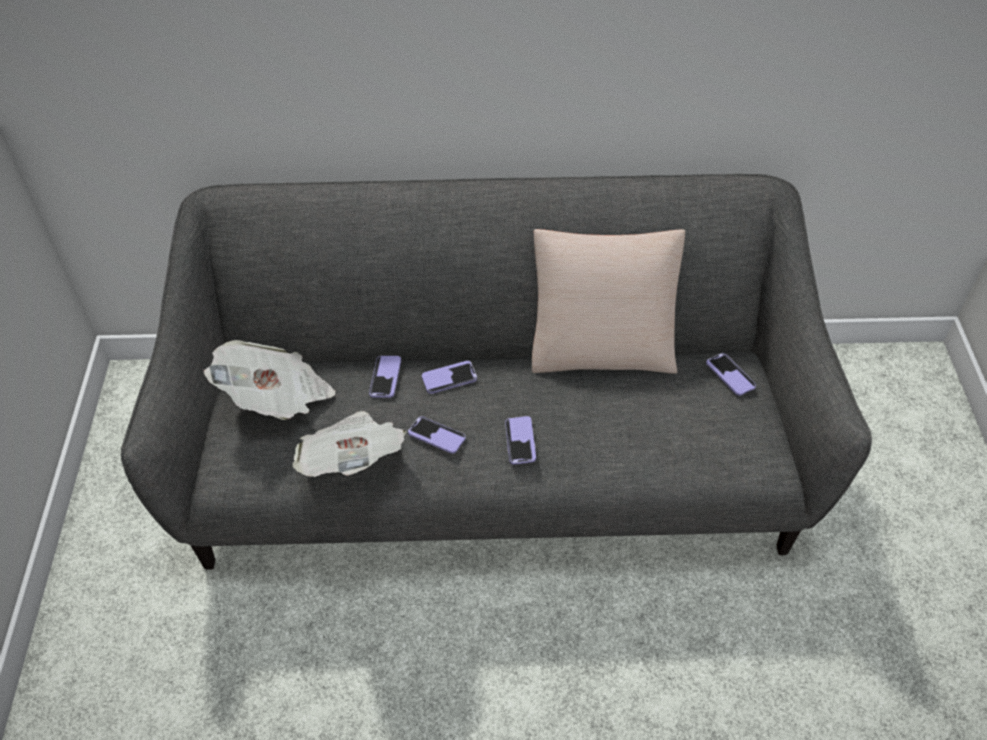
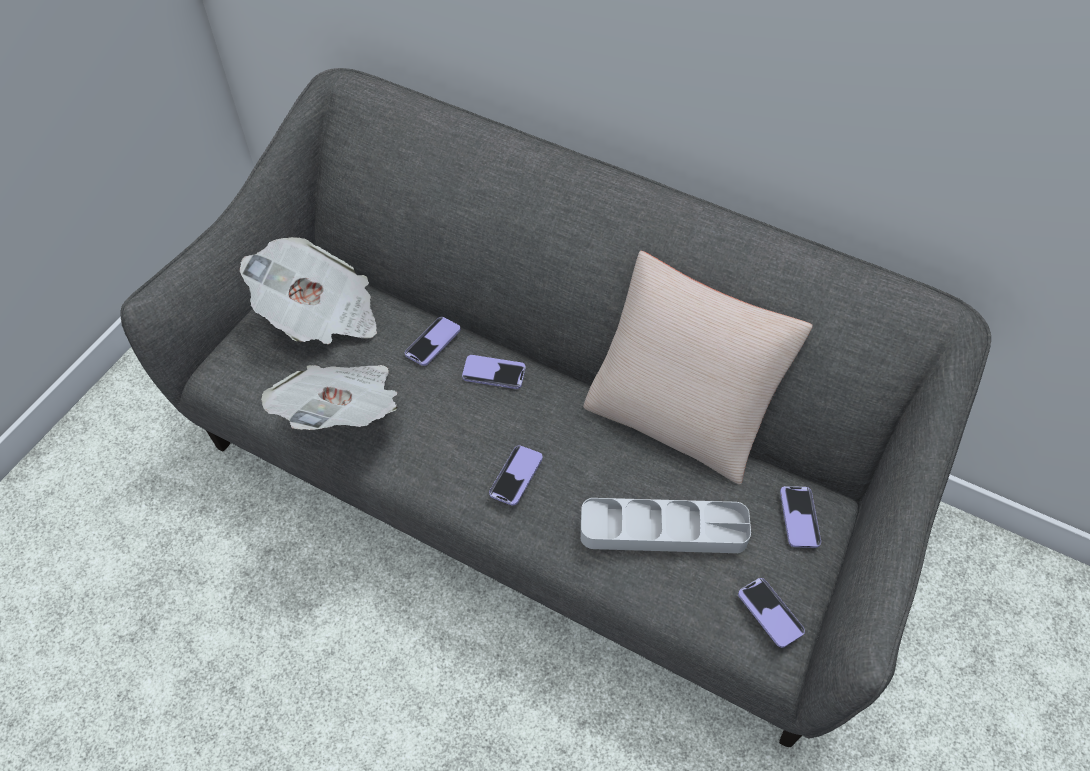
camera: 30 degrees right, 5 degrees up
(436, 436) = (438, 428): phone -> phone (770, 613)
(649, 427) = (663, 530): none -> grey tray

